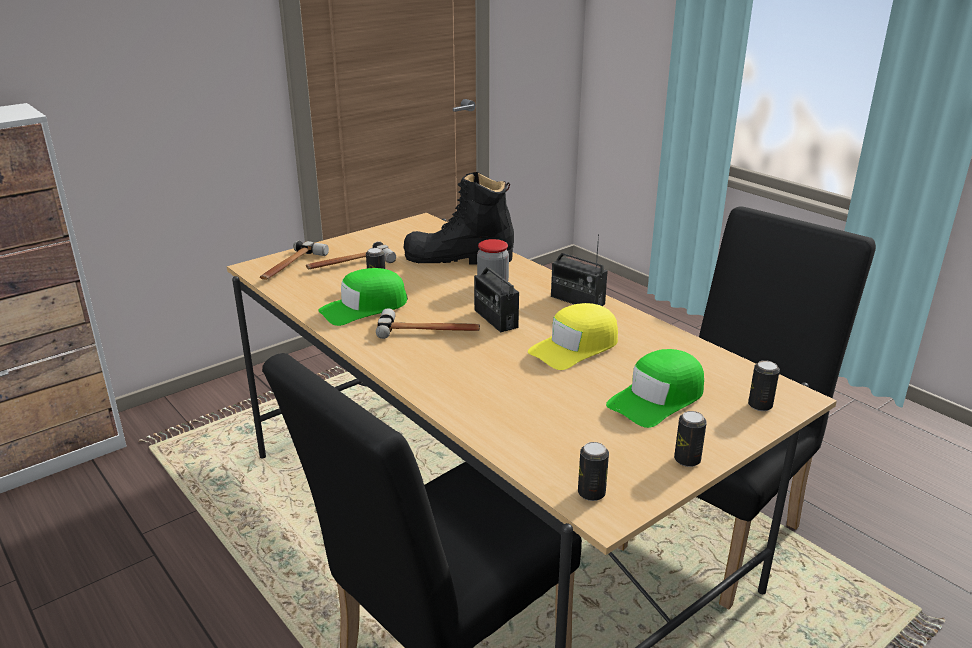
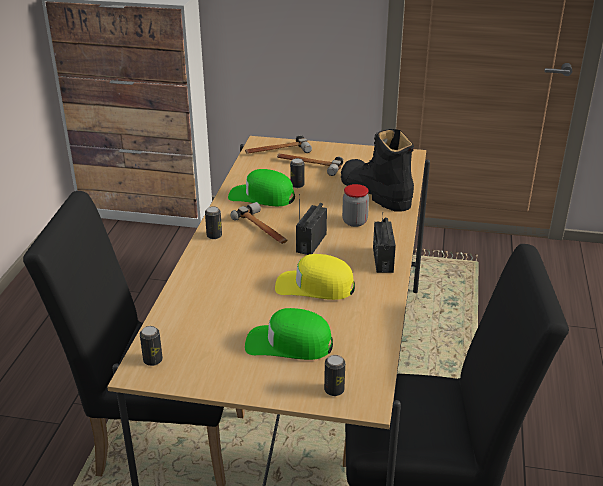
camera: 50 degrees right, 5 degrees up
(687, 460) = (227, 382): can -> can (214, 236)

